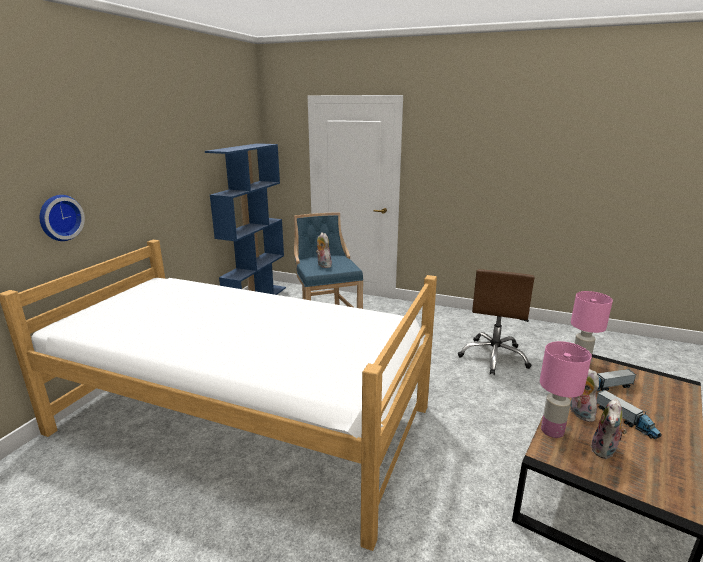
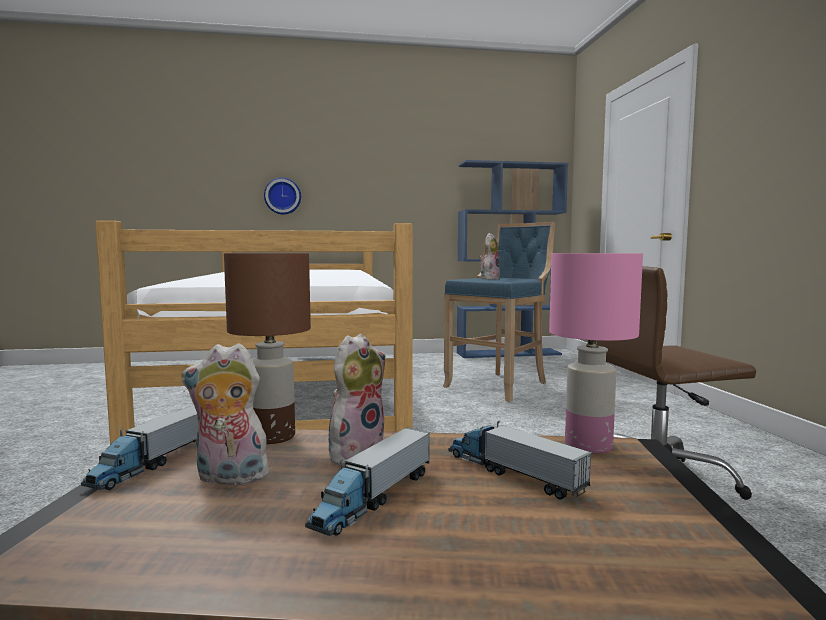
camera: 60 degrees right, 15 degrees down
(552, 431) = (271, 437): pink table lamp -> brown table lamp
(581, 470) = (157, 461): none -> toy truck

